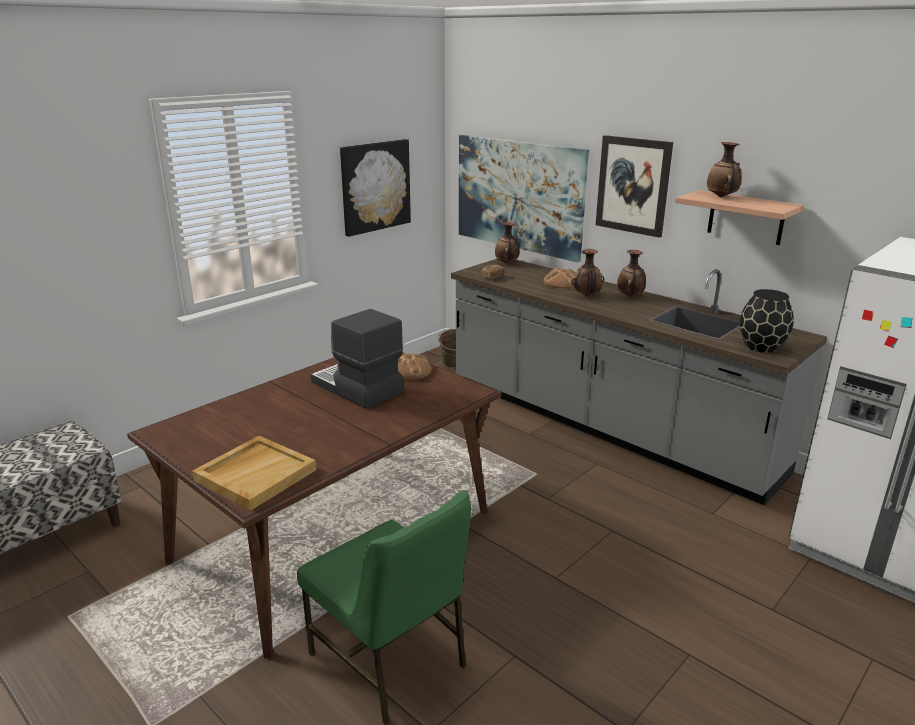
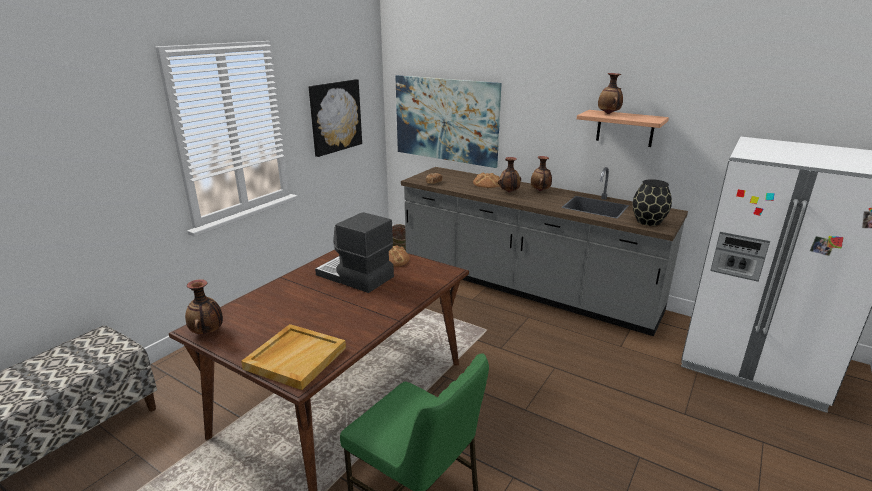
camera: 10 degrees left, 0 degrees up
(507, 263) = (440, 171): vase -> vase (208, 332)
(633, 185) = (537, 108): picture -> none

